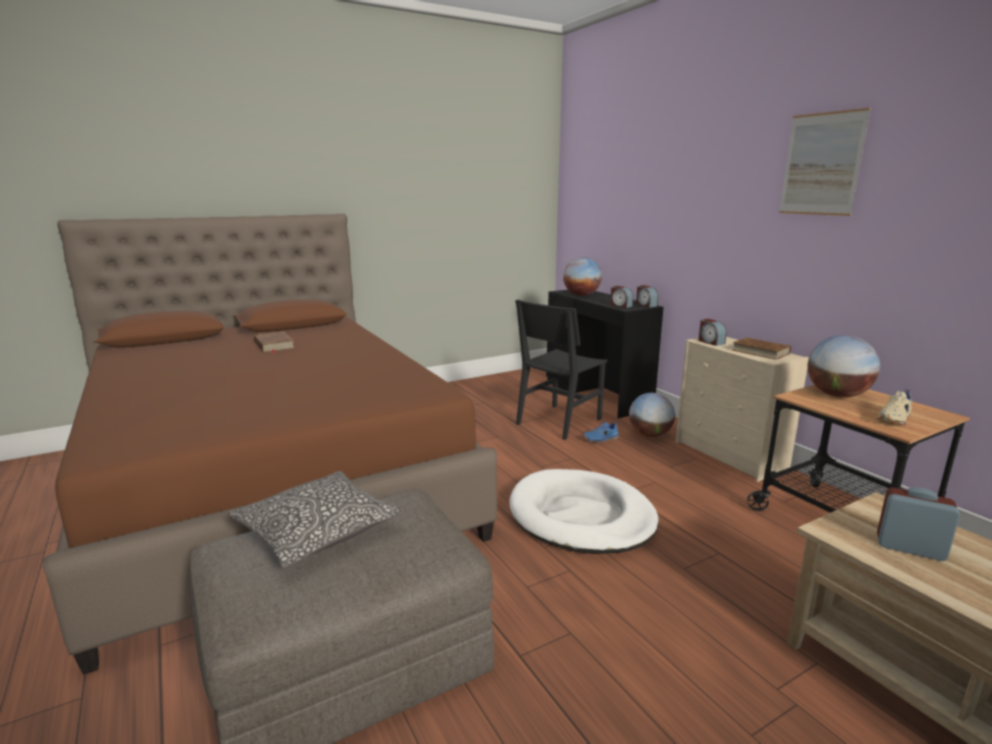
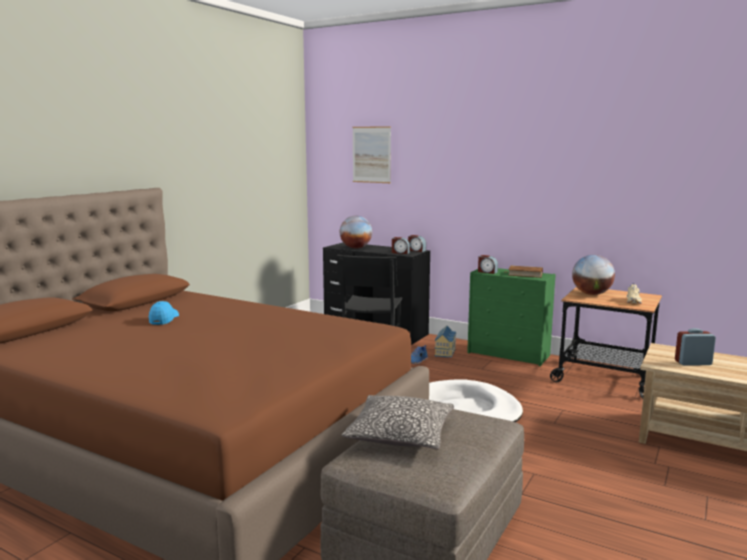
camera: 30 degrees left, 5 degrees down
(274, 345) = (164, 319): brown book -> blue cap
(650, 435) = (446, 352): globe -> toy house
(731, 456) = (509, 354): beige dresser -> green dresser
(821, 164) = (548, 145): picture -> picture (371, 154)

